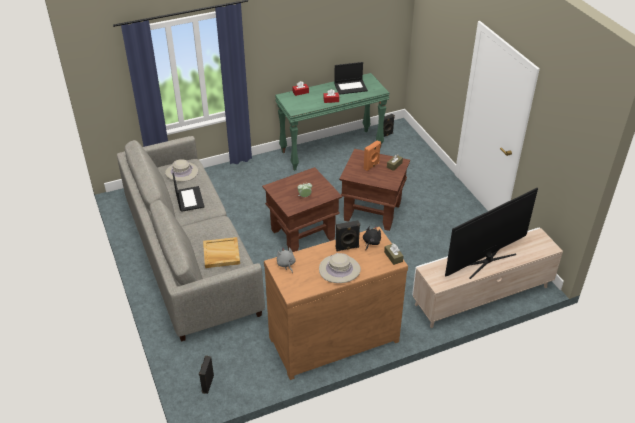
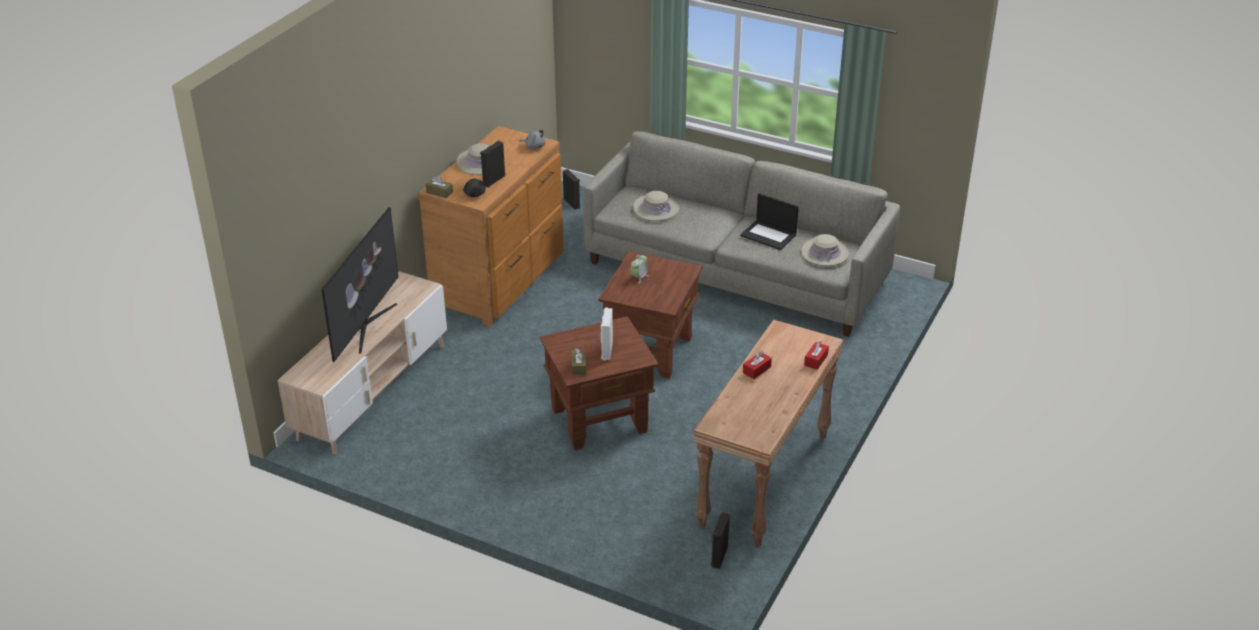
camera: 140 degrees right, 5 degrees down
(221, 254) = (655, 209): beige tray -> beige hat
(331, 149) = (765, 481): green console table -> brown console table
(351, 87) = (761, 408): laptop -> none
(371, 166) = (606, 351): orange speaker -> white speaker

